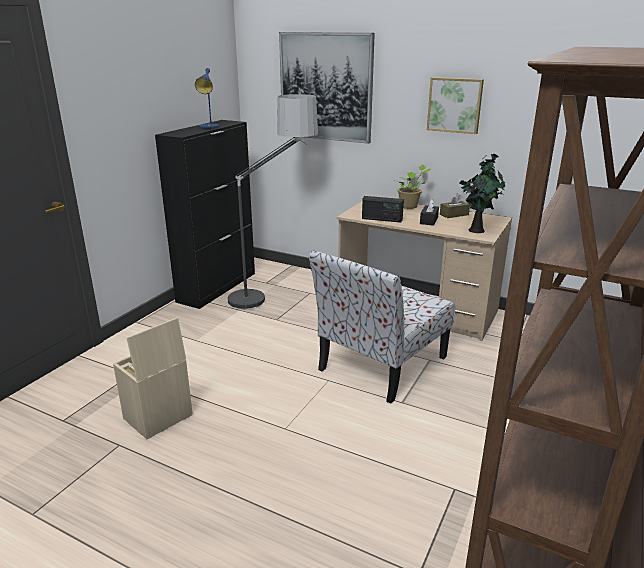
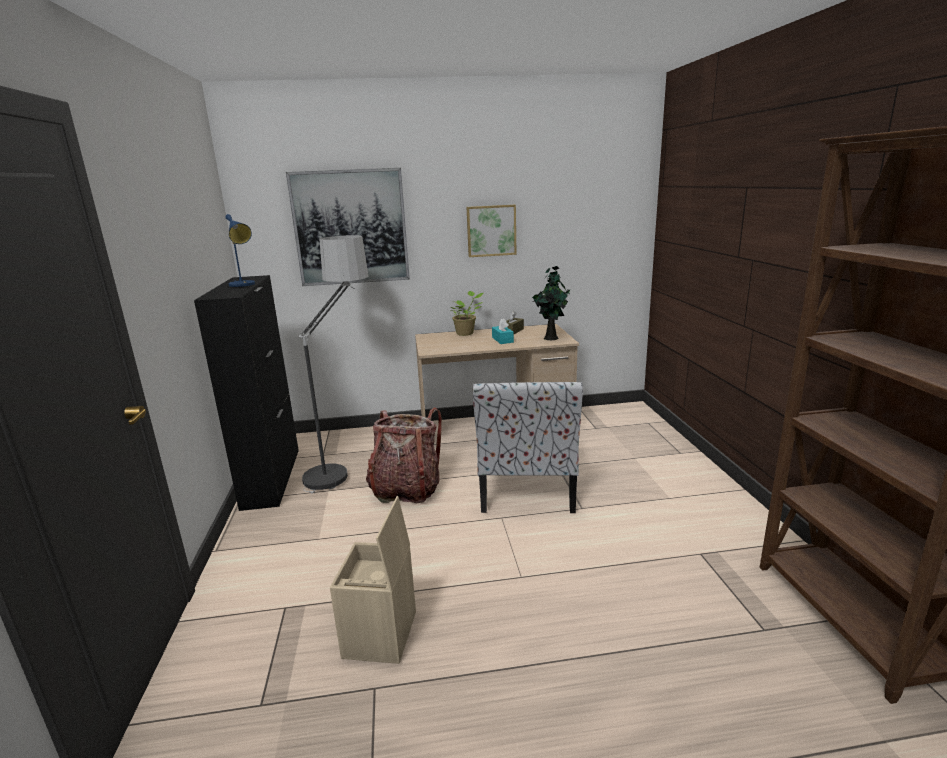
camera: 35 degrees left, 5 degrees down
(289, 329) = (406, 489): none -> backpack
(382, 219) = (463, 348): radio -> none
(429, 220) = (502, 340): black tissue box -> turquoise tissue box

